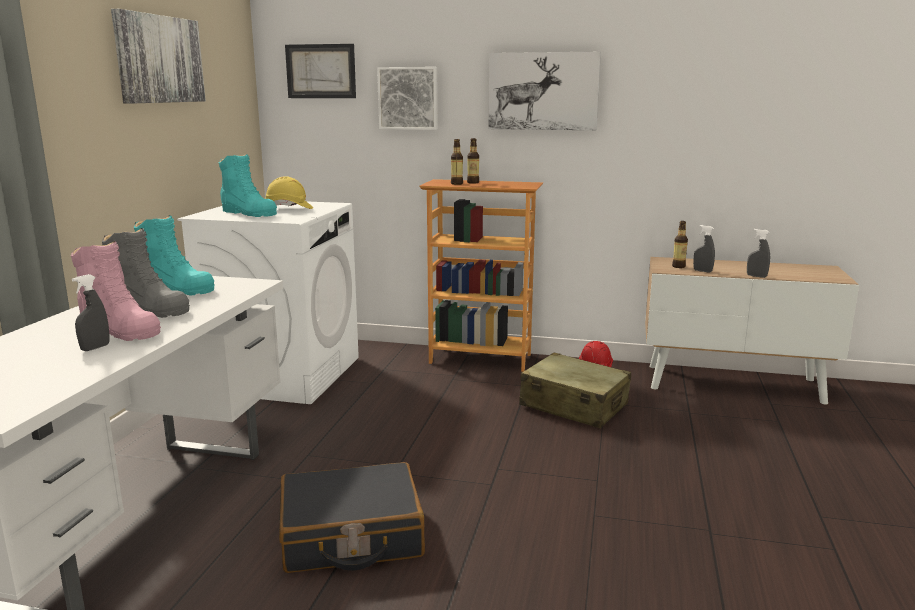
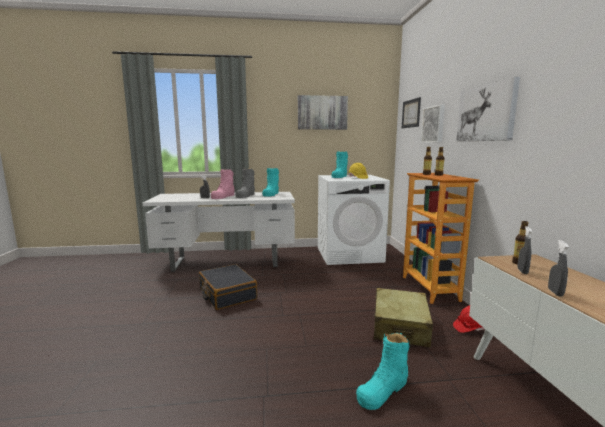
camera: 70 degrees right, 5 degrees down
(704, 451) = (383, 390): none -> turquoise boot

